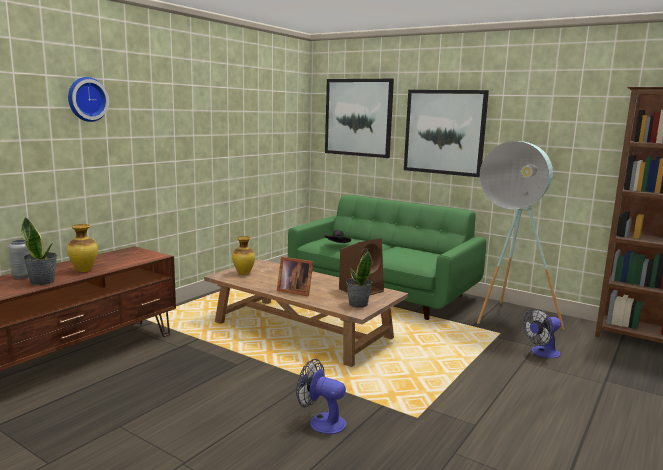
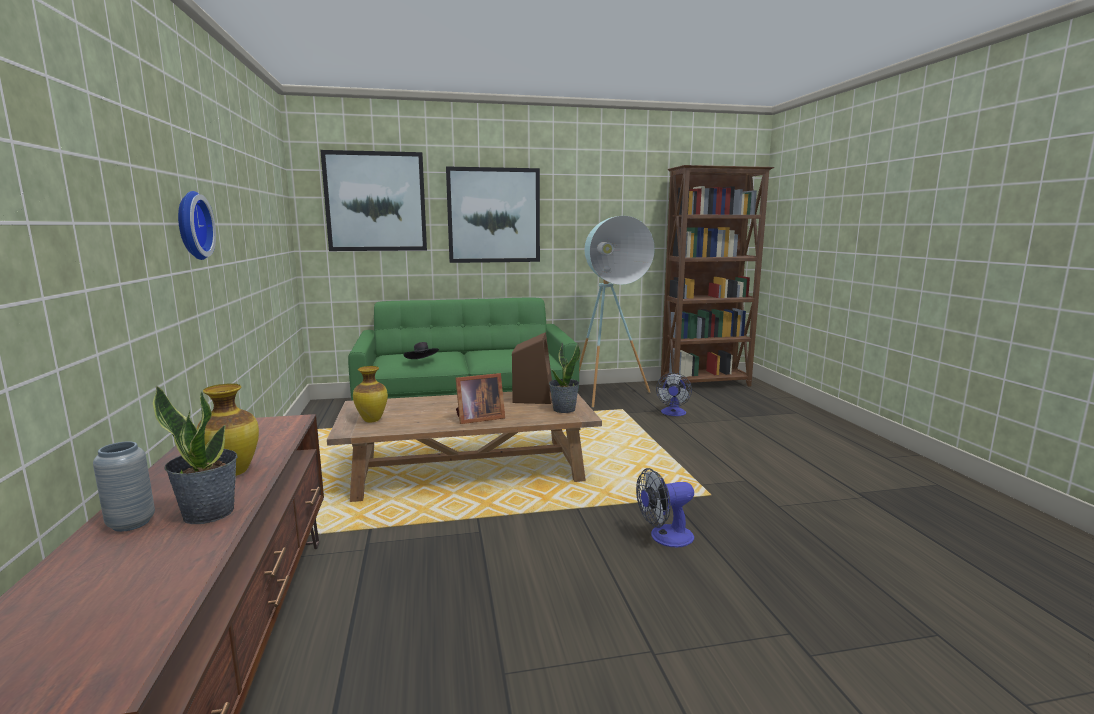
camera: 45 degrees left, 0 degrees up
(86, 99) = (110, 142): wall clock -> wall clock (190, 225)

